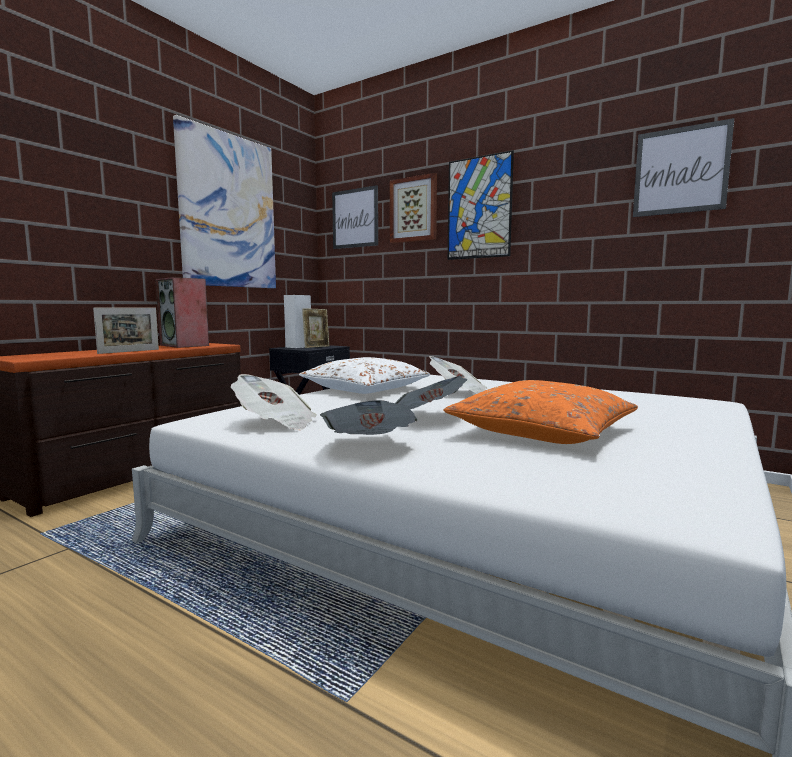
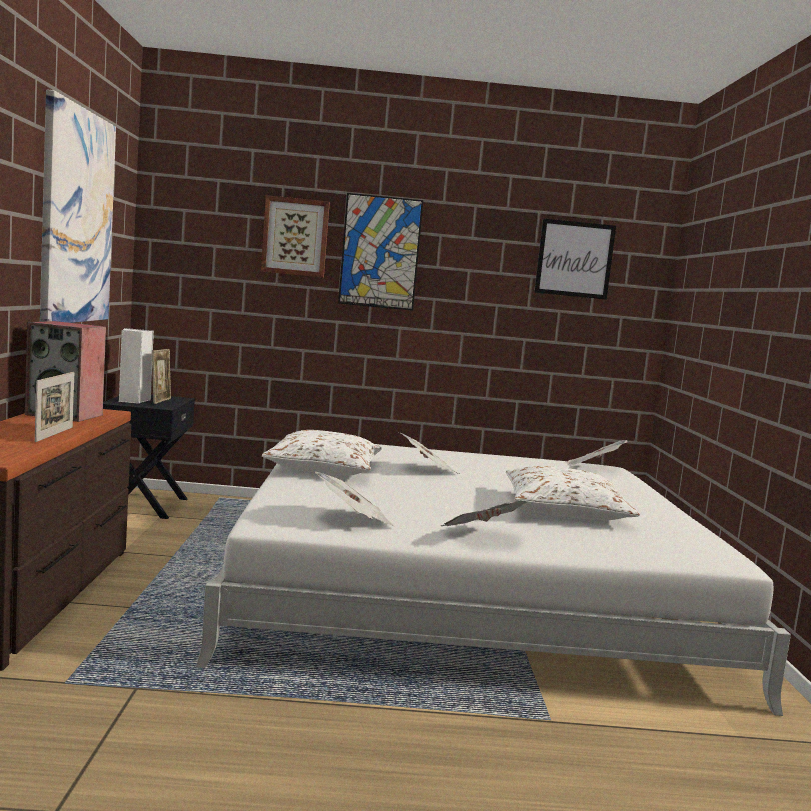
camera: 35 degrees left, 0 degrees up
(355, 218) = (204, 229): picture -> none
(426, 416) = (459, 501): newspaper -> newspaper (593, 467)
(542, 431) = (565, 509): orange pillow -> white pillow

